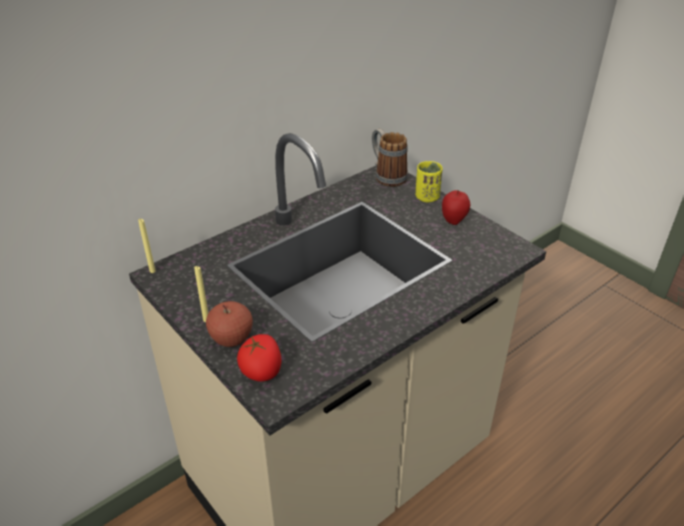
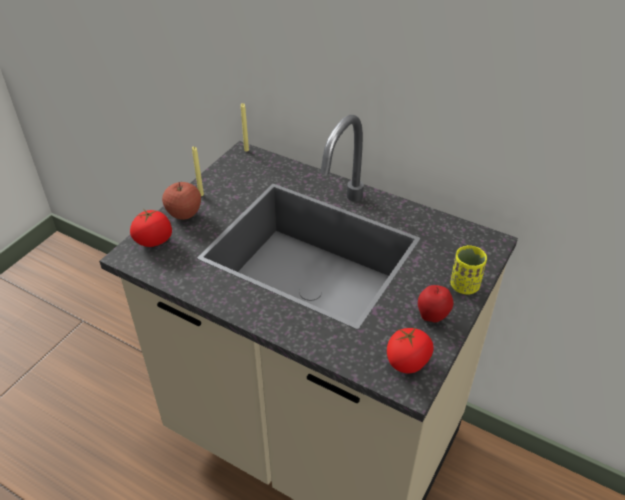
camera: 70 degrees right, 5 degrees up
(386, 175) = (484, 244): mug -> none
(495, 244) = (407, 362): none -> tomato

